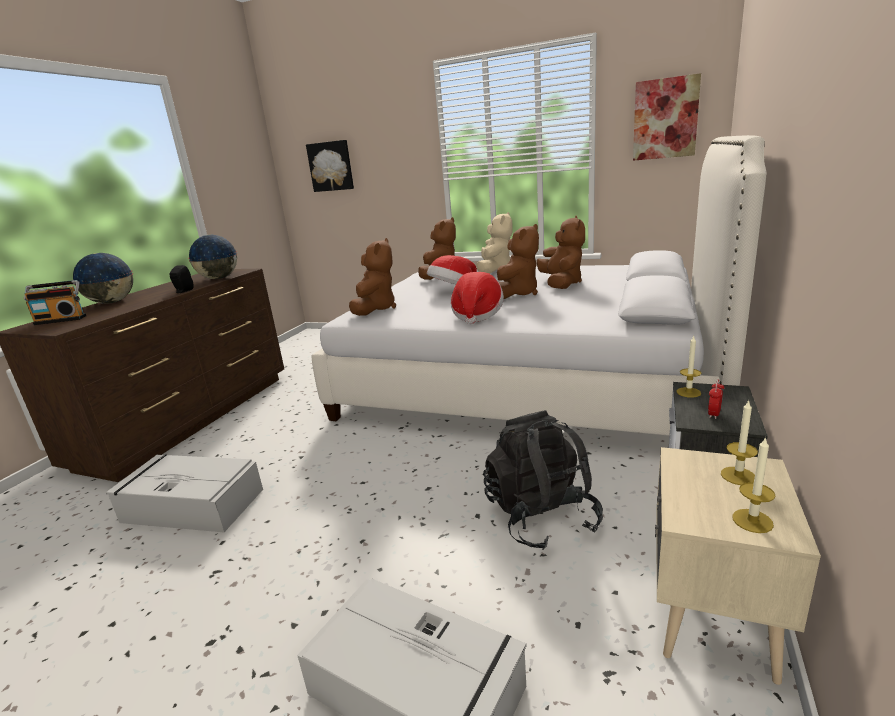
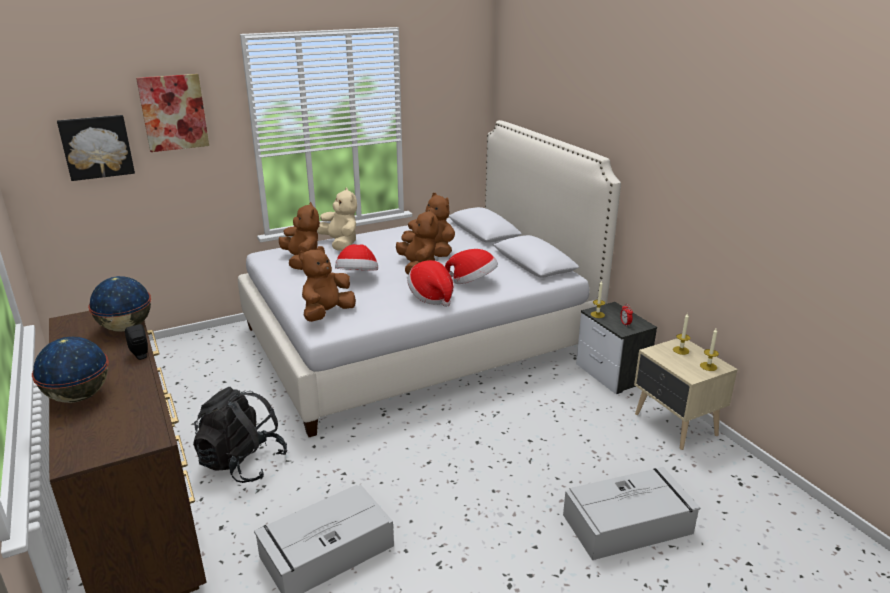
camera: 50 degrees left, 5 degrees up
(62, 320) = (97, 433): radio -> none
(375, 309) = (327, 314): brown plush toy -> brown plush toy turned 105 degrees counterclockwise
(541, 517) = (560, 423): black backpack -> black backpack (242, 463)
(542, 312) = (472, 282): none -> hat
(665, 119) = (451, 100): picture -> picture (173, 112)

